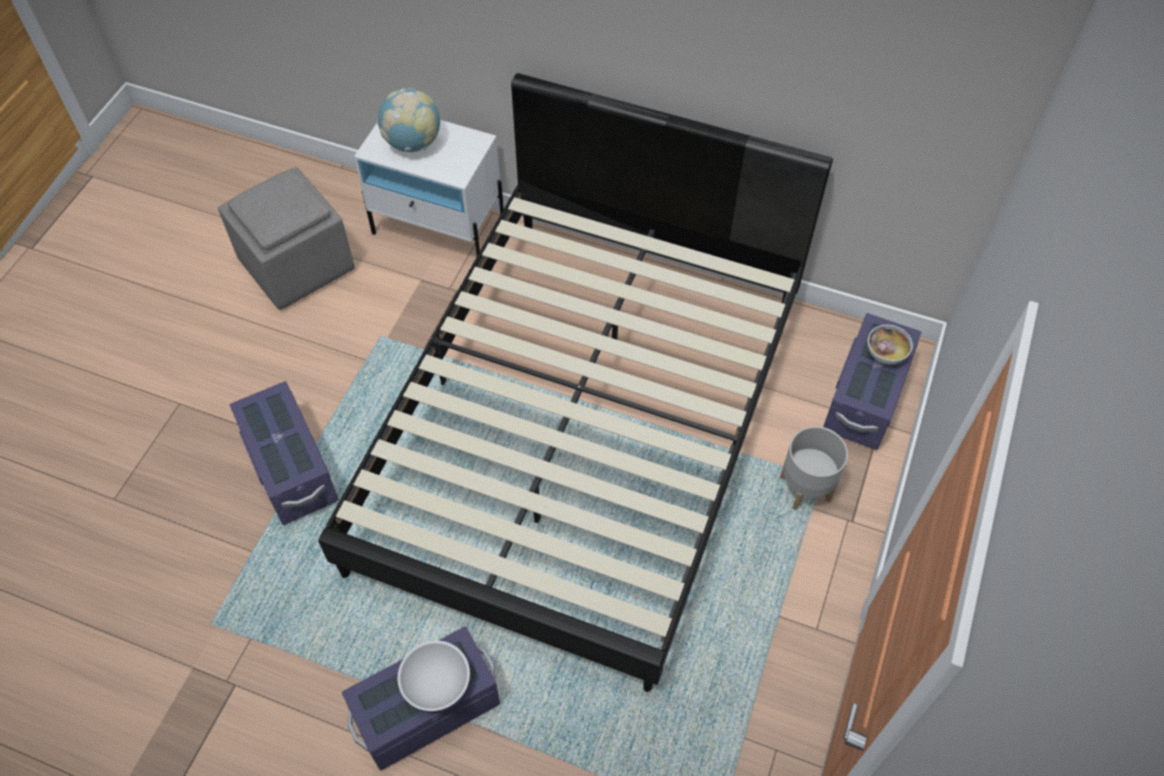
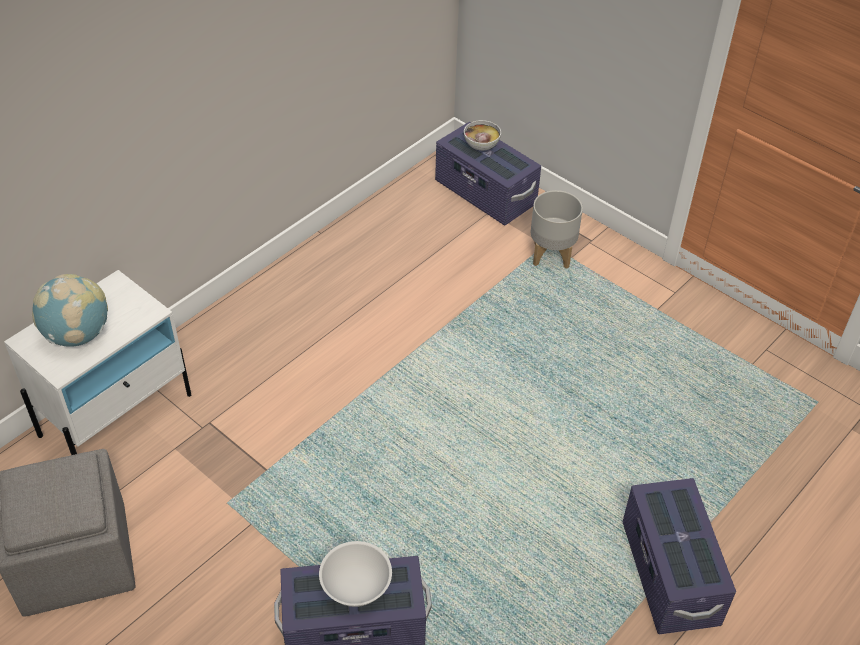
camera: 70 degrees left, 10 degrees down
(436, 684) = (682, 522): white bowl -> white bowl (356, 586)
(583, 430) = (428, 374): black bed -> none

